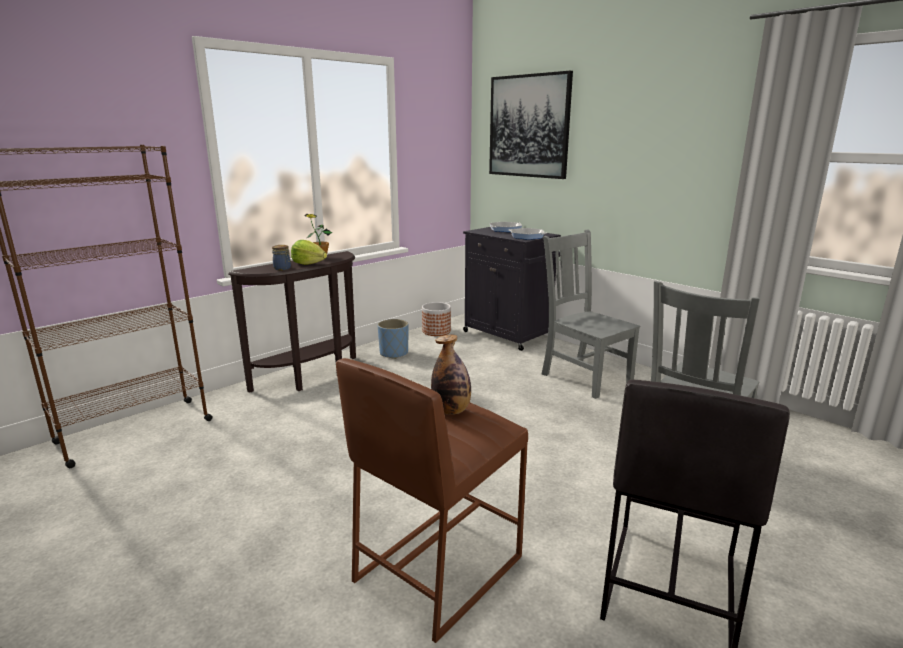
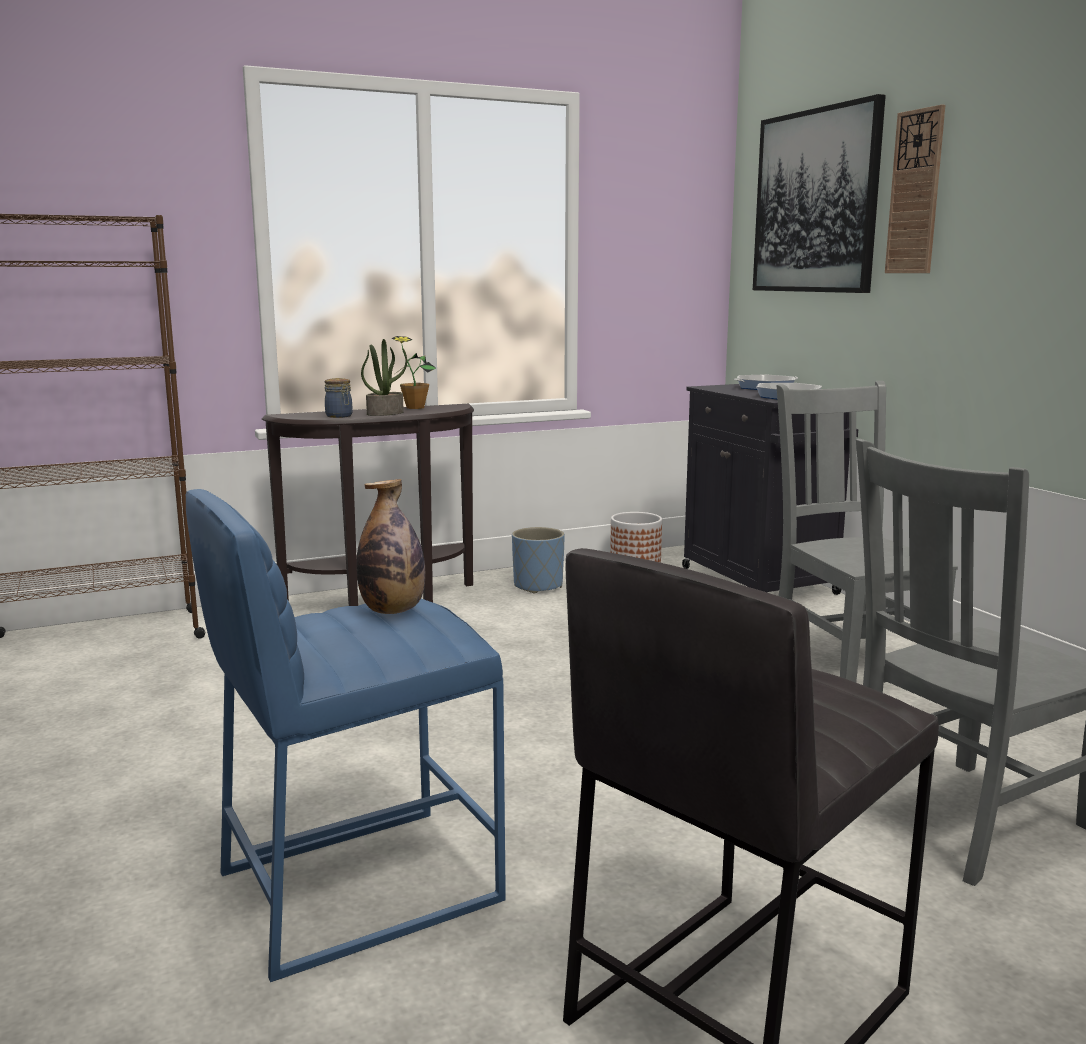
camera: 20 degrees right, 5 degrees down
(308, 264) = (385, 413): lettuce -> potted plant
(436, 568) = (356, 885): brown stool -> blue stool
(593, 126) = (915, 192): none -> wall clock

